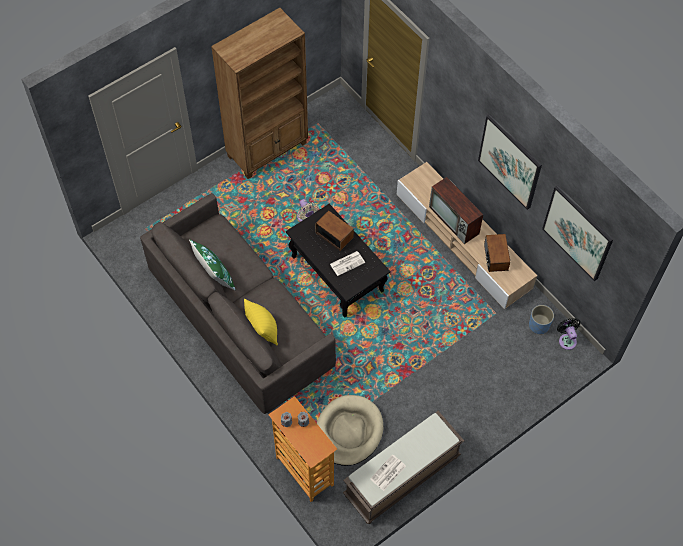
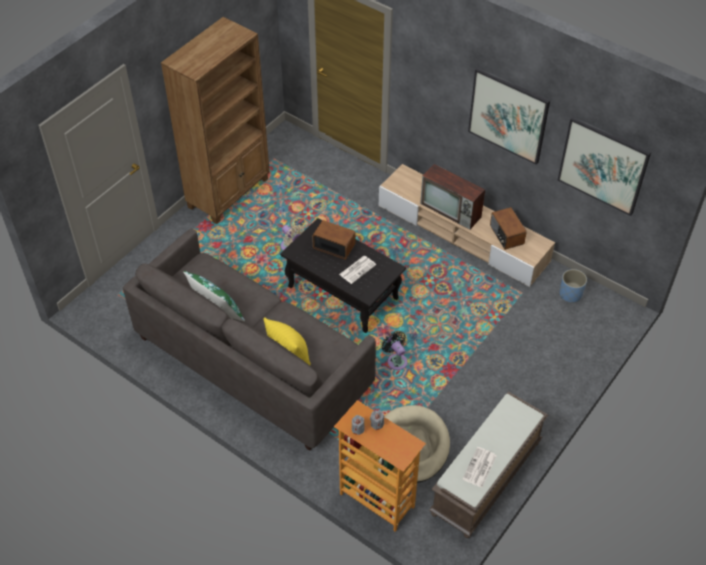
camera: 15 degrees left, 10 degrees down
(567, 340) = (604, 301): black fan -> black fan (396, 360)

